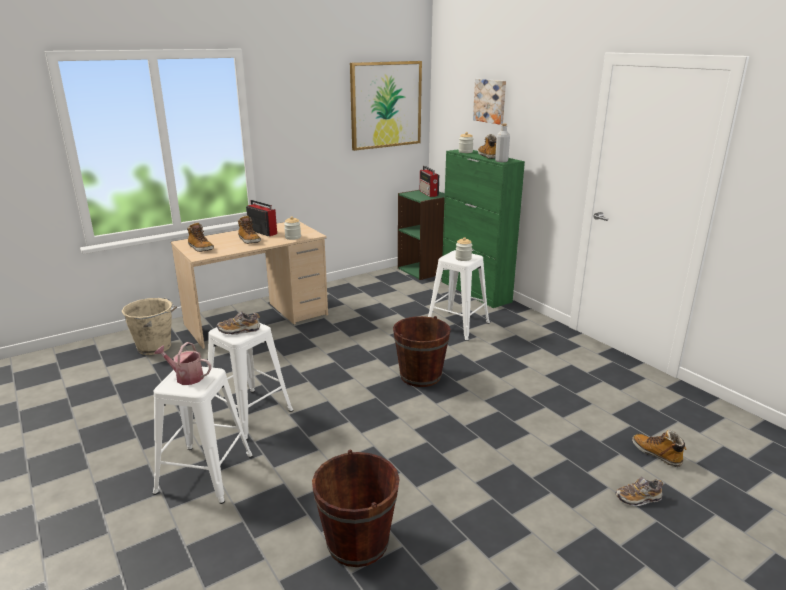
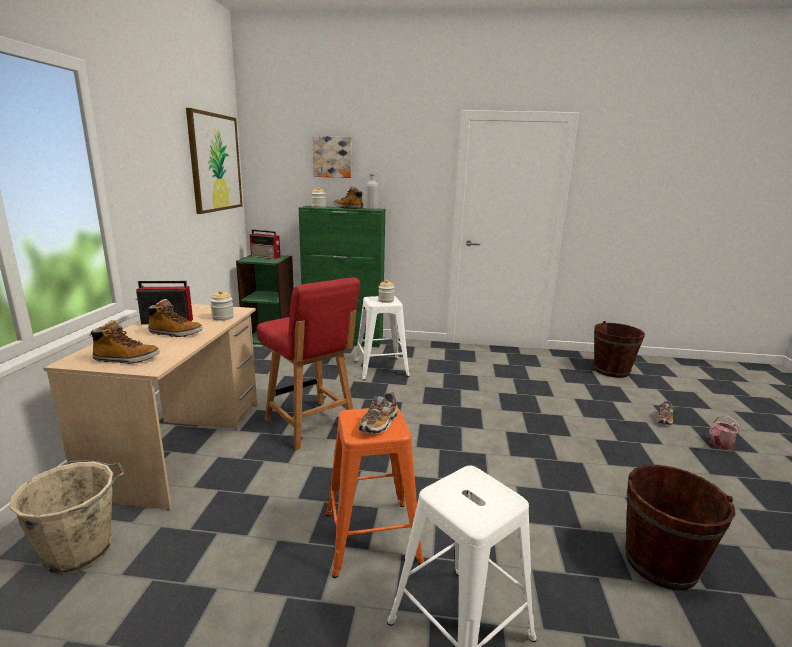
camera: 50 degrees left, 5 degrees down
(186, 377) = (463, 498): watering can -> watering can (719, 445)
(249, 413) = (370, 536): white stool -> orange stool
(334, 341) = (311, 425): none -> red chair
(420, 376) = (434, 415): brown bucket -> brown bucket (611, 370)
(656, 454) = (621, 392): boot -> none

